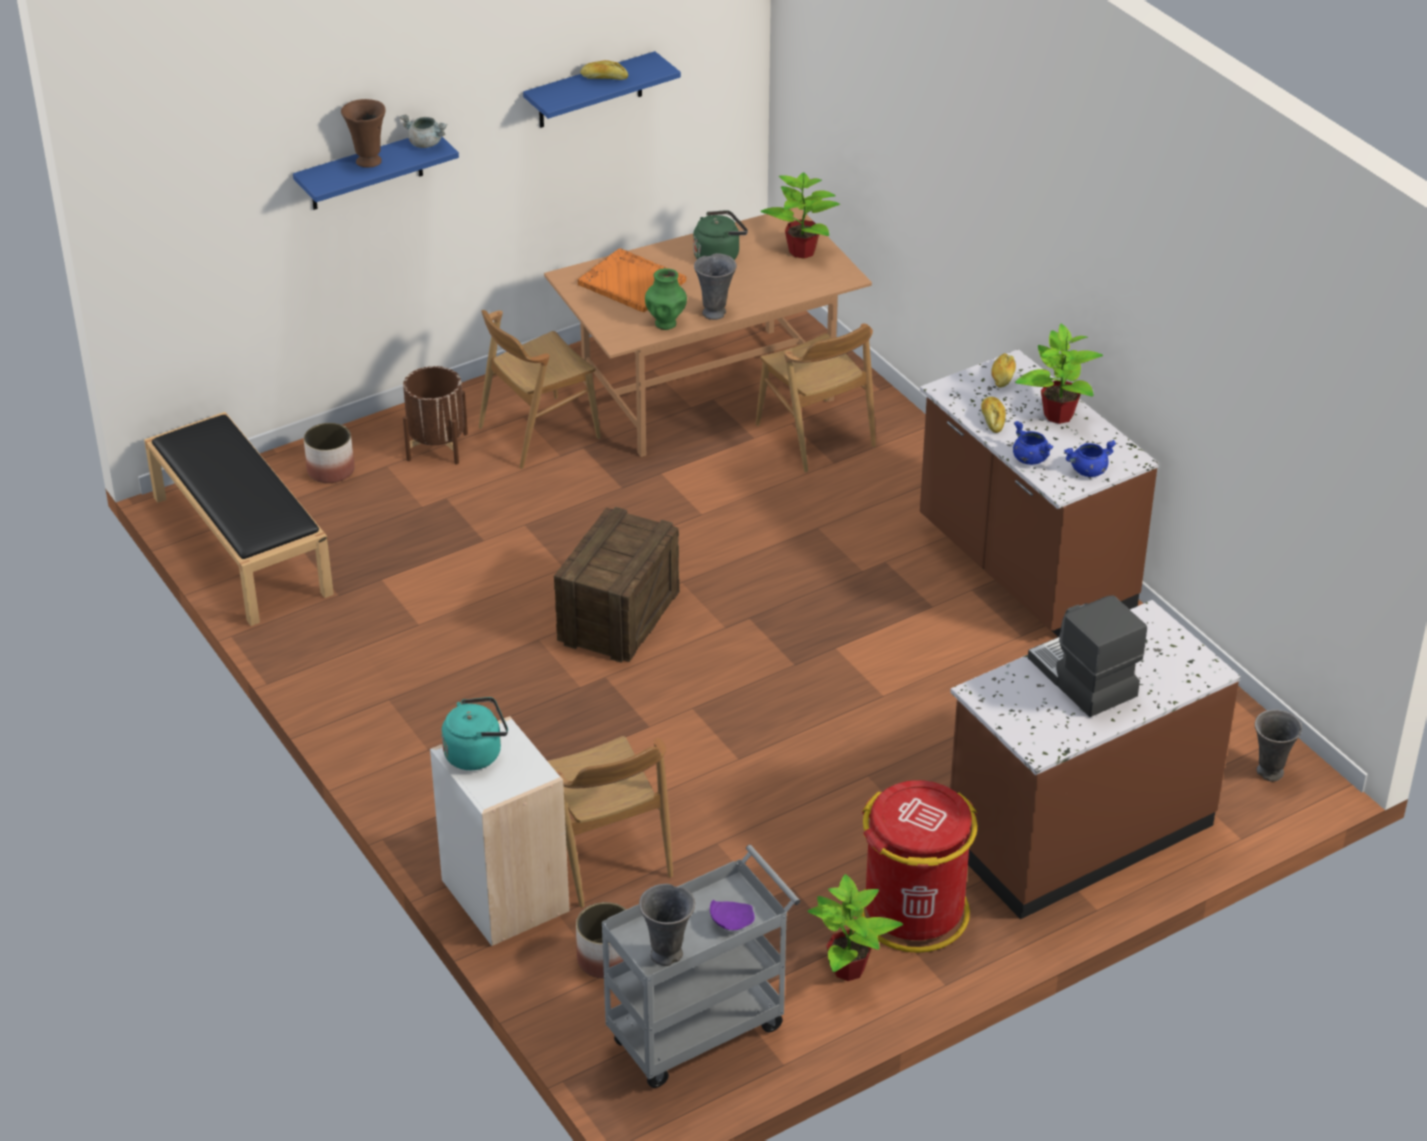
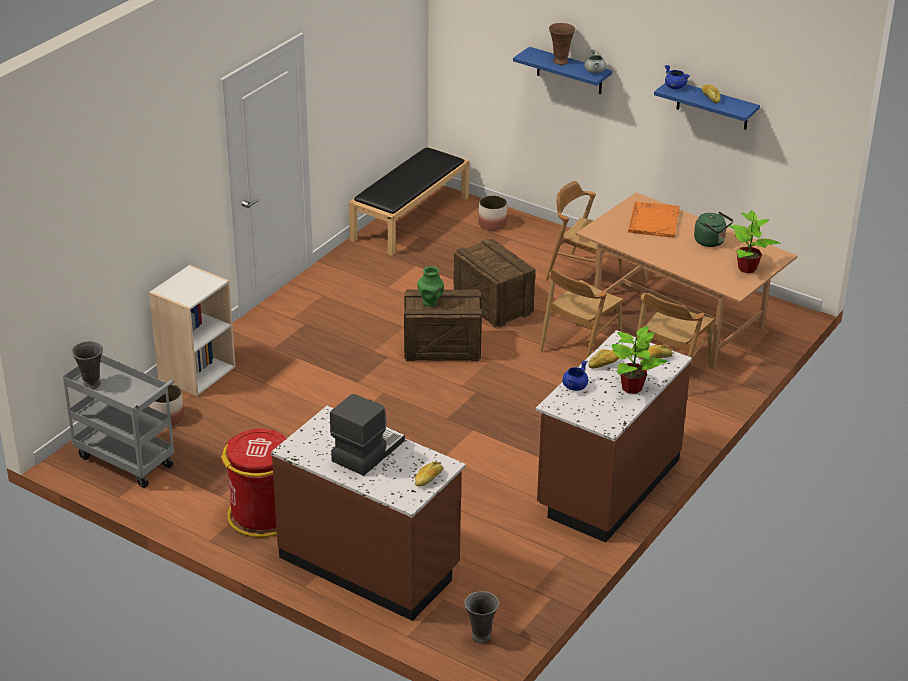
camera: 65 degrees right, 5 degrees down
(437, 446) = (541, 249): brown planter -> none
(476, 753) = (193, 278): turquoise kettle -> none
(545, 535) = (493, 304): none -> crate
(604, 856) = (244, 396): brown chair -> brown chair (580, 349)
(666, 323) = (624, 242): green vase -> green vase (430, 302)
(715, 313) = (651, 255): grey vase -> none
(731, 921) = (127, 398): purple plate -> none
(849, 969) = (203, 502): potted plant -> none
(1088, 471) = (580, 411): blue cooking pot -> blue cooking pot (675, 87)
(1171, 640) = (428, 478): none -> bread

